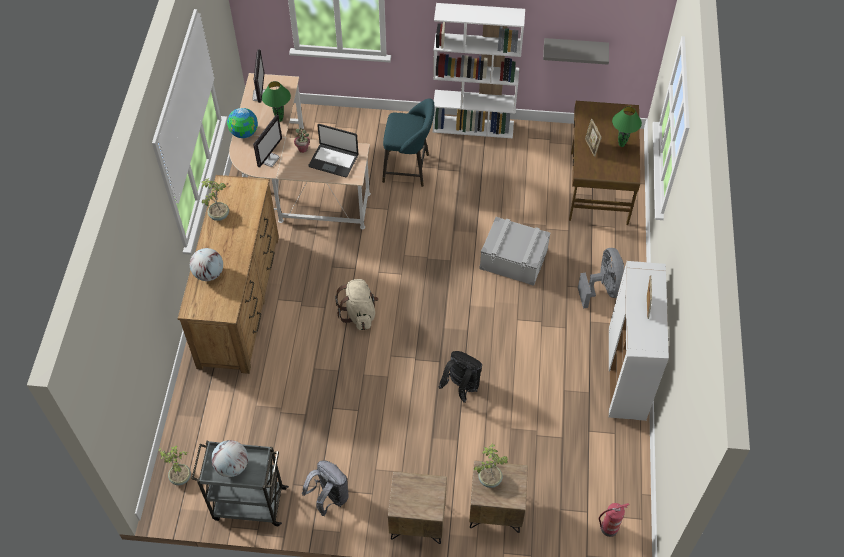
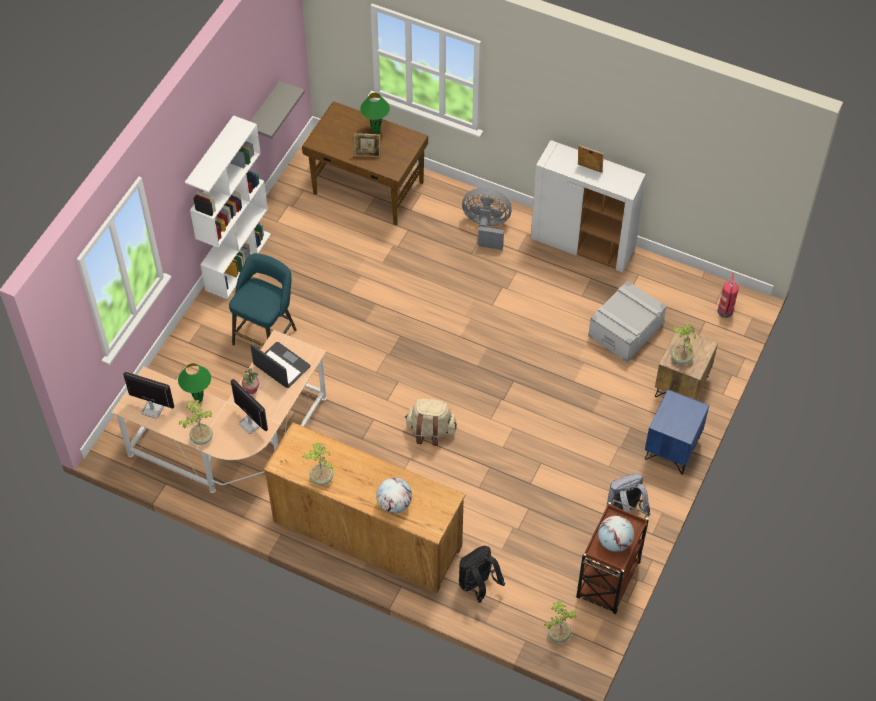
camera: 70 degrees left, 0 degrees up
(244, 133) = (201, 437): globe -> potted plant
(248, 503) = (607, 581): grey cart -> brown cart
(333, 160) = (281, 366): laptop -> laptop turned 90 degrees counterclockwise
(417, 521) = (672, 449): brown nightstand -> blue nightstand
(461, 387) = (548, 372): black backpack -> black backpack (478, 585)
(513, 259) = (422, 284): grey storage box -> grey storage box (625, 330)

